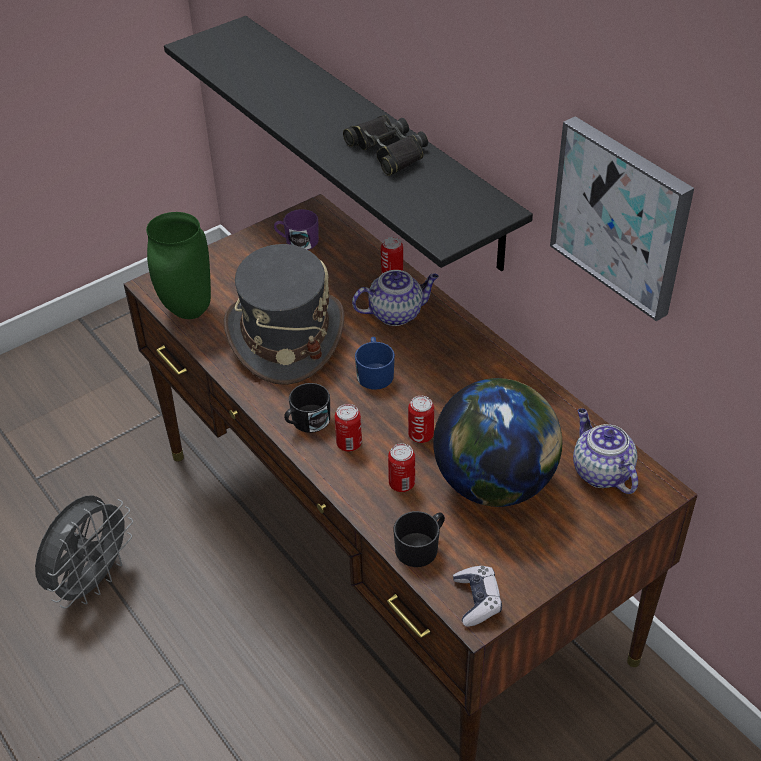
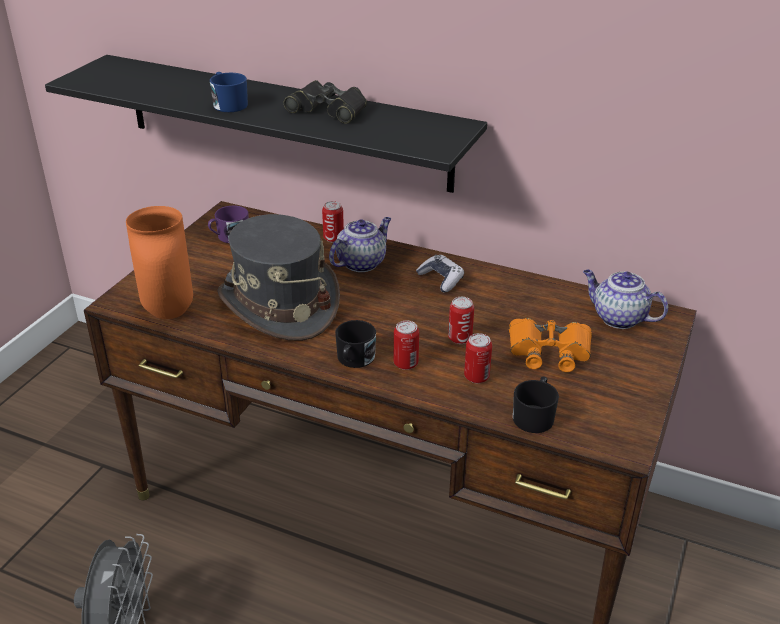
camera: 30 degrees left, 10 degrees down
(187, 311) = (167, 312): green vase -> orange vase
(375, 373) = (381, 307): blue mug -> blue mug (228, 104)
(477, 600) = (614, 436): game controller -> game controller (441, 279)
(495, 483) = (549, 351): globe -> orange binoculars
(622, 216) = (591, 84): picture -> none

